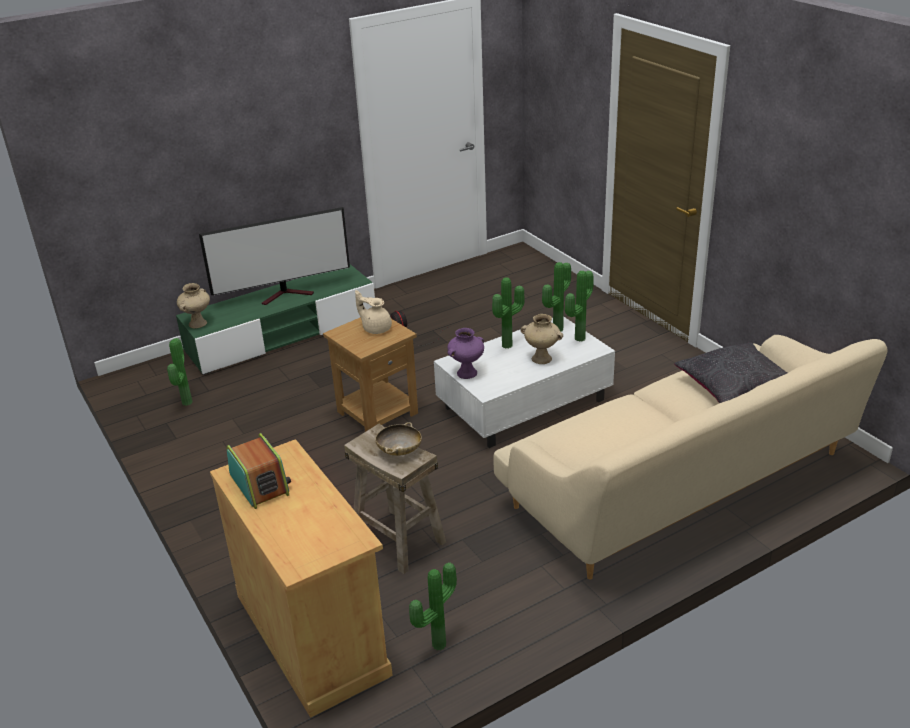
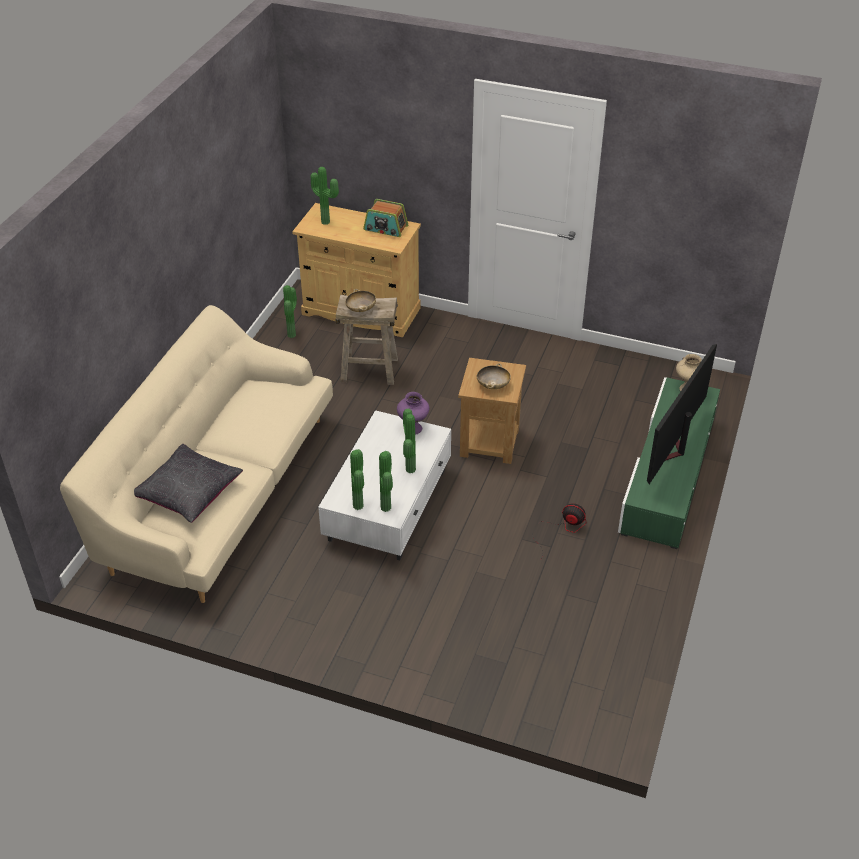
camera: 140 degrees right, 10 degrees up
(185, 403) = (633, 383): potted plant -> potted plant (326, 221)
(376, 328) = (493, 385): beige teapot -> beige bowl
(542, 358) = (369, 469): beige vase -> none

